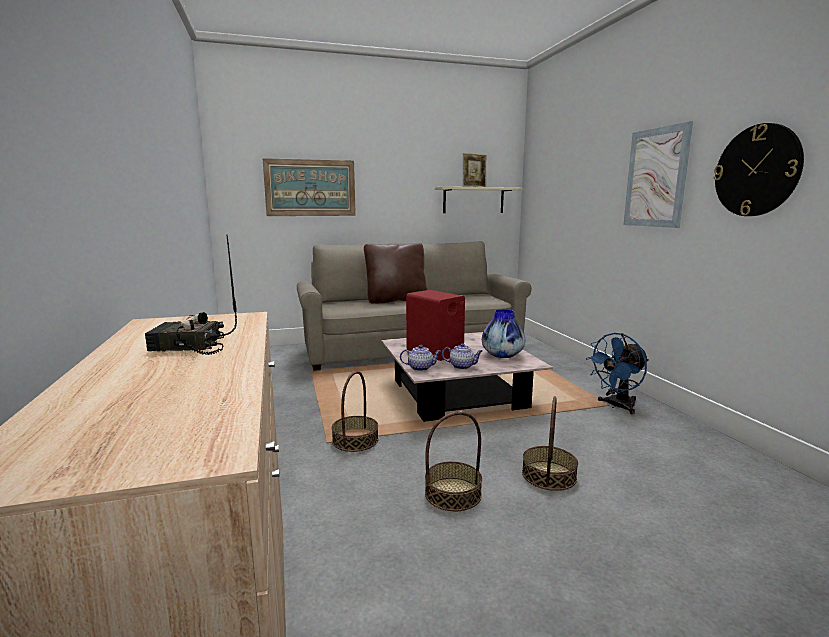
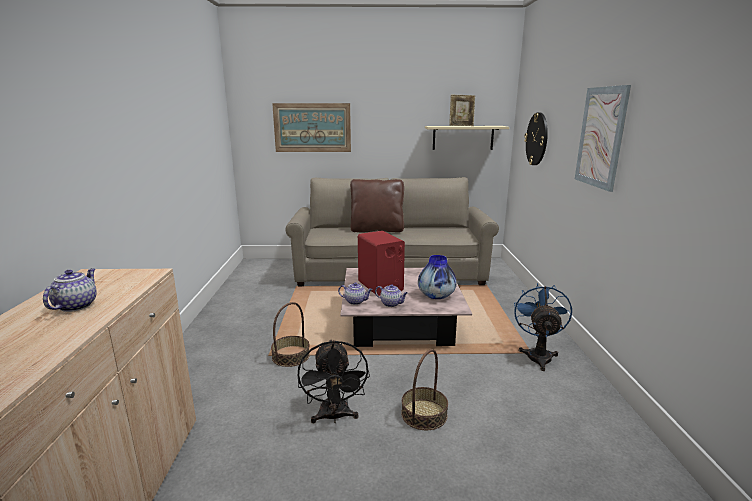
camera: 15 degrees right, 5 degrees up
(188, 347) = (76, 305): radio -> teapot
(453, 494) = (334, 417): basket -> black fan
(617, 406) = (538, 355): blue fan -> blue fan turned 120 degrees clockwise
(757, 171) = (671, 147): wall clock -> wall clock (537, 139)

